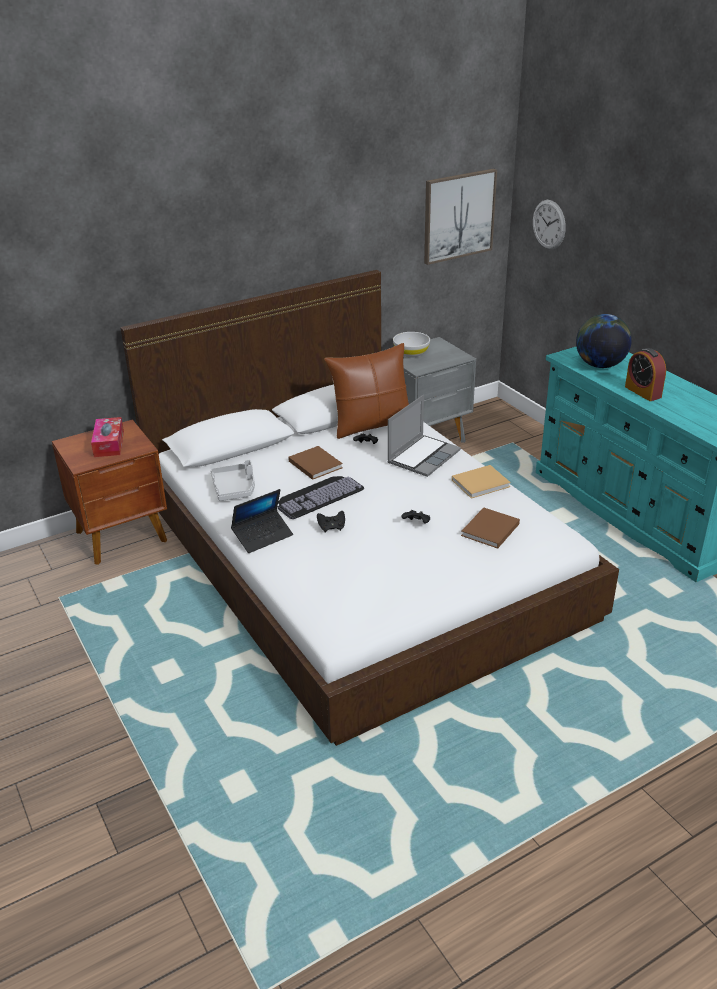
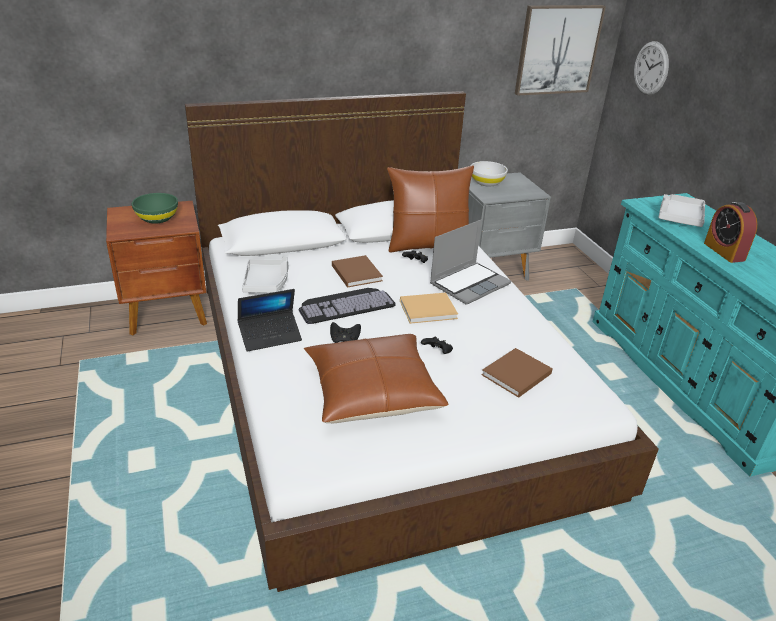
camera: 10 degrees right, 0 degrees up
(109, 444) = (157, 218): tissue box -> green bowl
(374, 566) = (372, 391): none -> brown pillow
(482, 483) = (523, 321): beige book -> beige book (429, 309)
(599, 365) = (679, 217): globe -> grey tray

